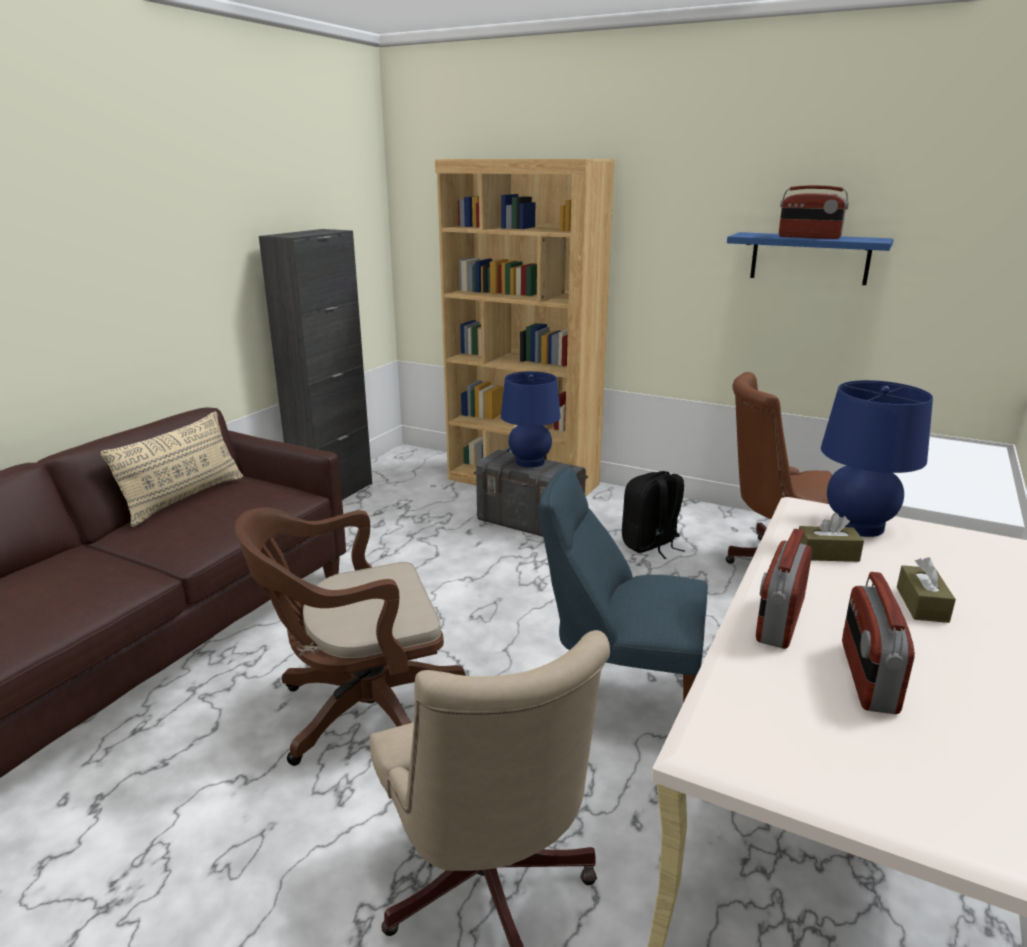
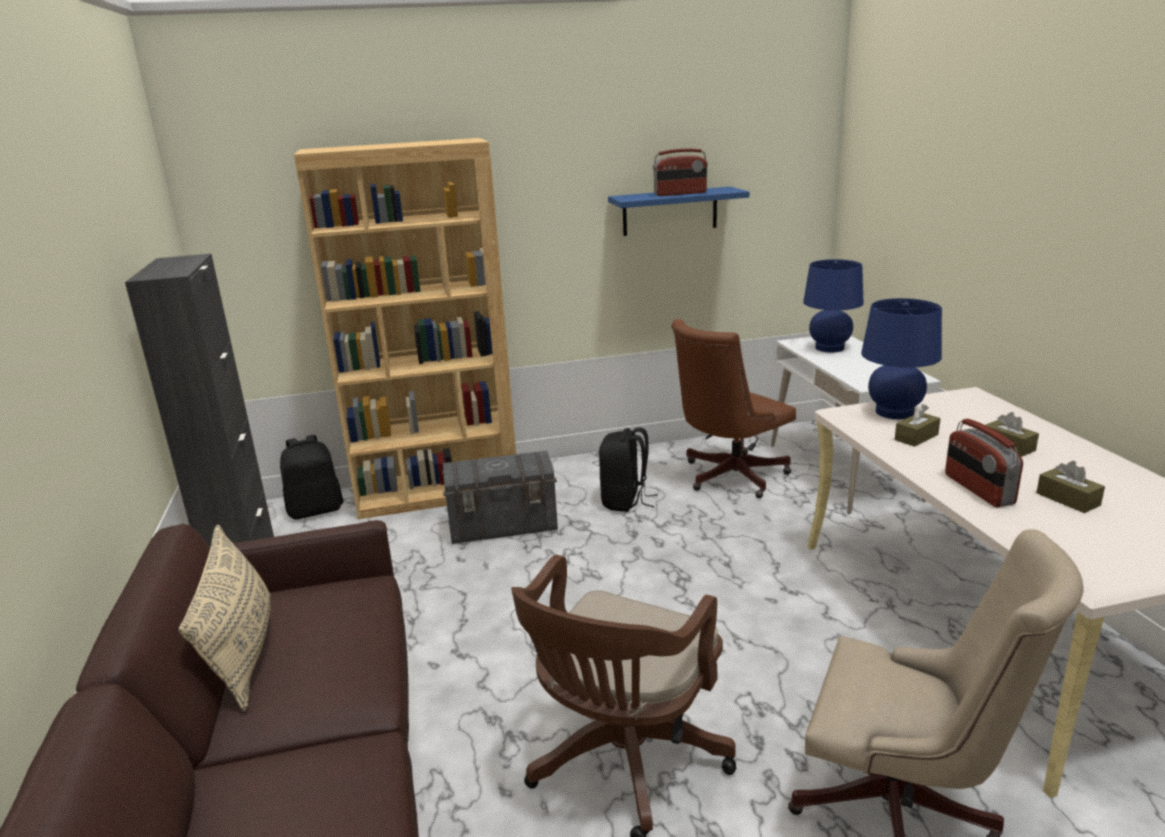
camera: 40 degrees left, 0 degrees up
(433, 463) = (316, 510): none -> black backpack
(530, 462) = (493, 463): blue table lamp -> blue table lamp (829, 348)
(619, 700) = (778, 628): blue chair -> none
(867, 677) = (1067, 499): radio -> brown tissue box

